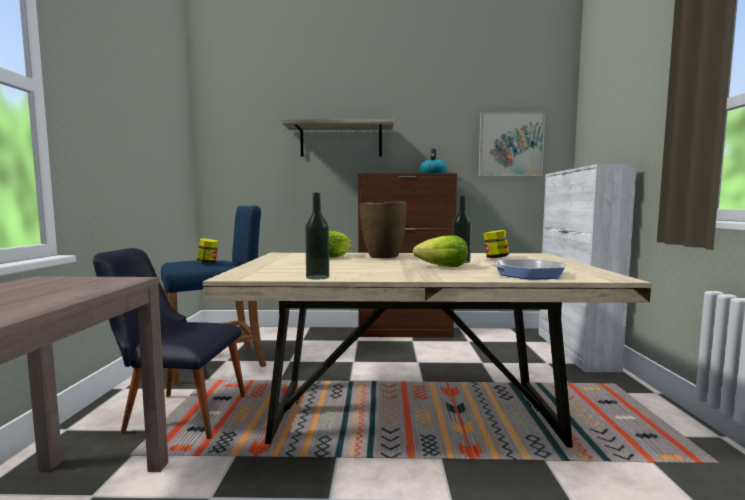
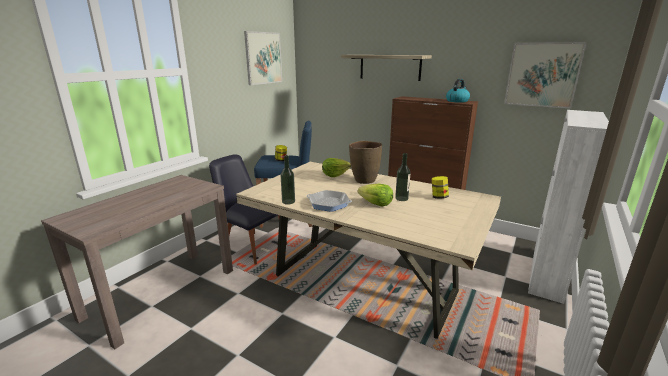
camera: 30 degrees right, 15 degrees up
(158, 116) = (263, 58): none -> picture
(528, 274) = (411, 226): frying pan -> frying pan (328, 204)

